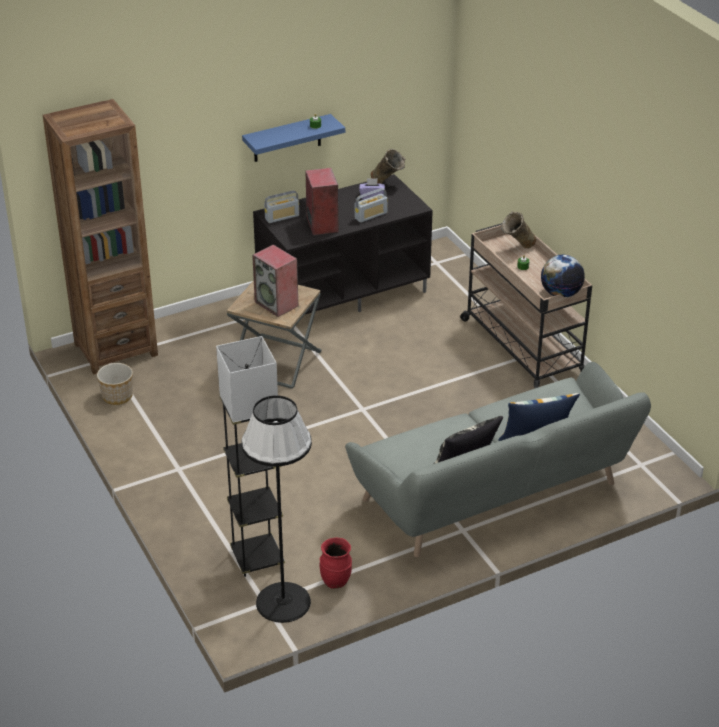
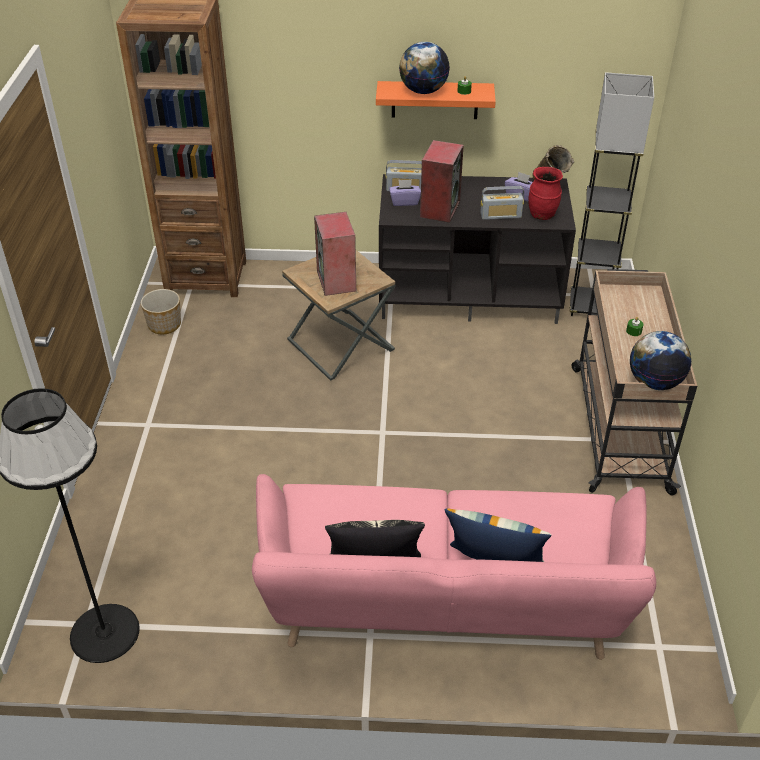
camera: 30 degrees right, 5 degrees up
(257, 558) = (127, 564): grey floor lamp -> grey floor lamp (589, 306)
(285, 134) = (423, 91): none -> globe
(287, 138) = (435, 100): blue shelf -> orange shelf
(290, 227) = (404, 201): none -> purple tissue box
(336, 581) = (179, 634): red vase -> red vase (542, 215)
(496, 495) = (444, 606): grey sofa -> pink sofa
(517, 249) = (644, 307): beige vase -> none

